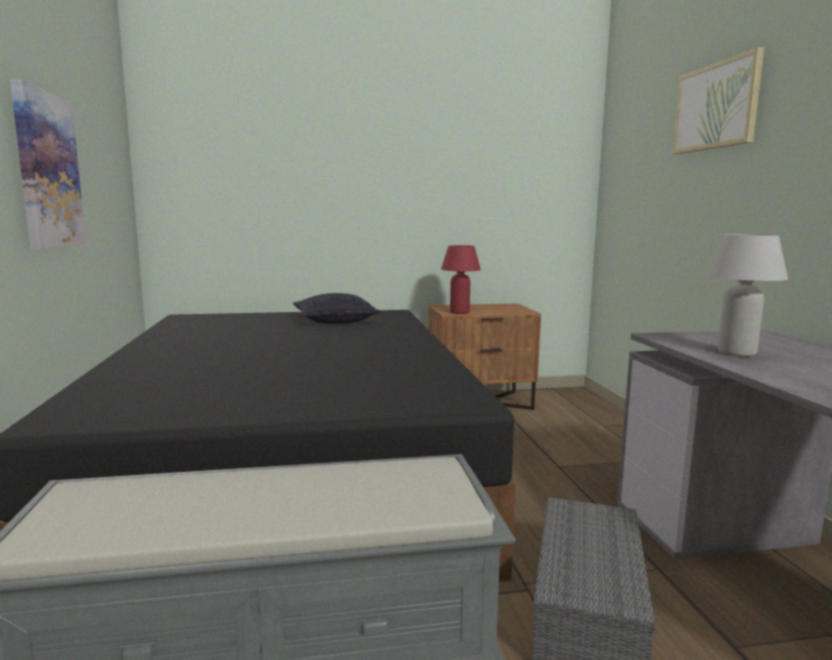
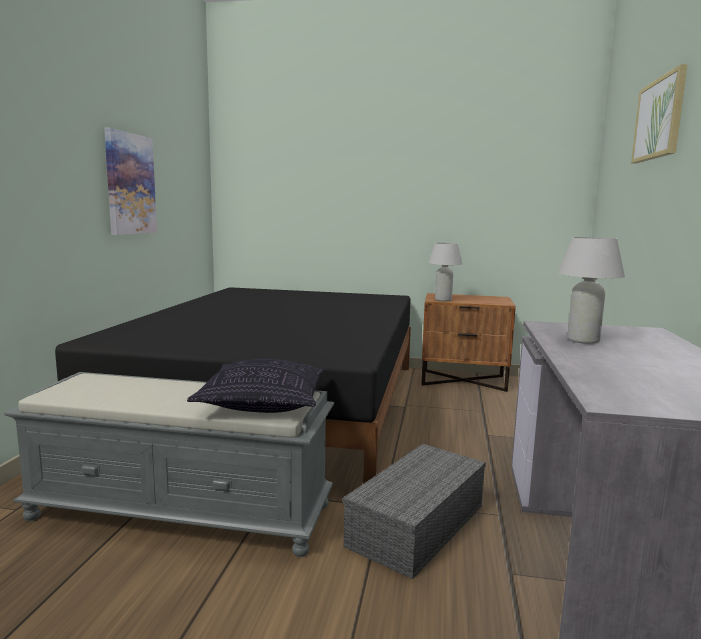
camera: 20 degrees right, 0 degrees up
(335, 321) = (337, 300): pillow -> pillow (264, 403)
(459, 312) = (443, 300): red table lamp -> white table lamp

